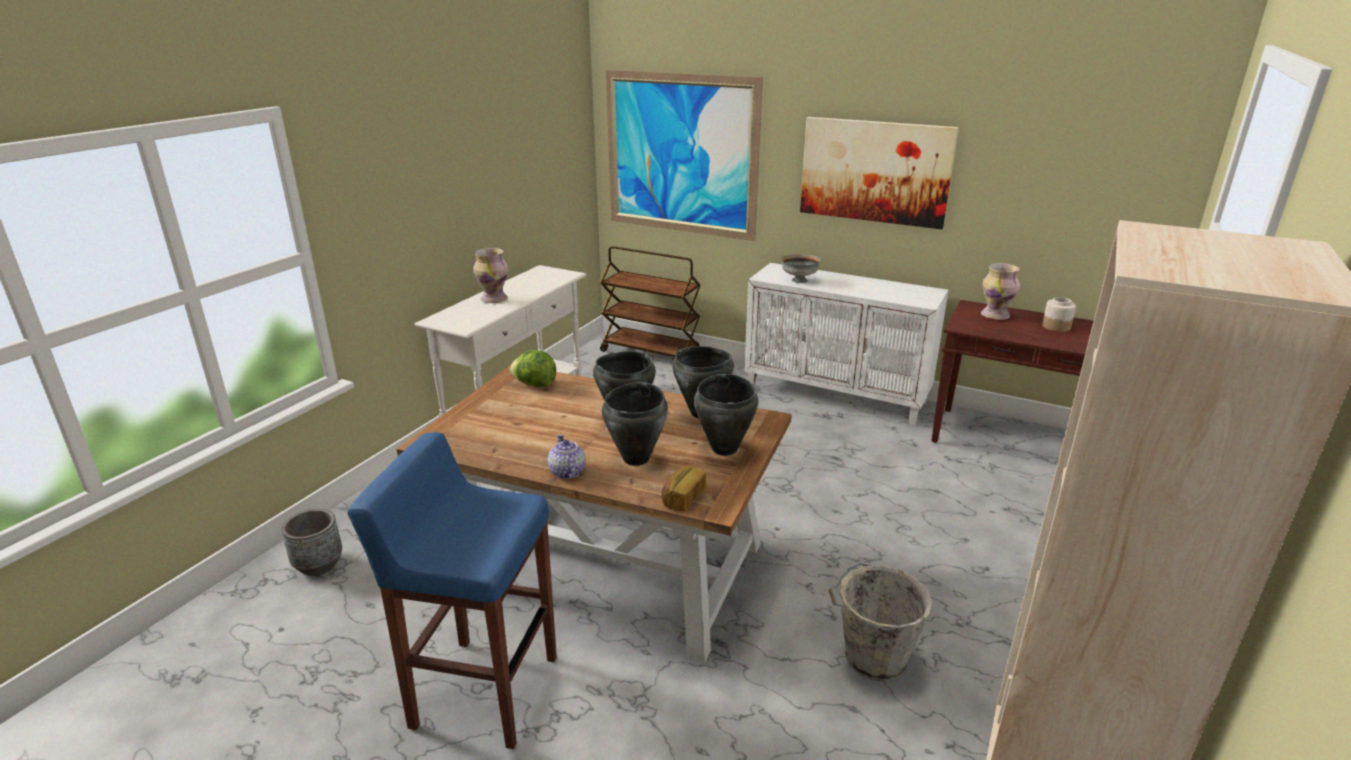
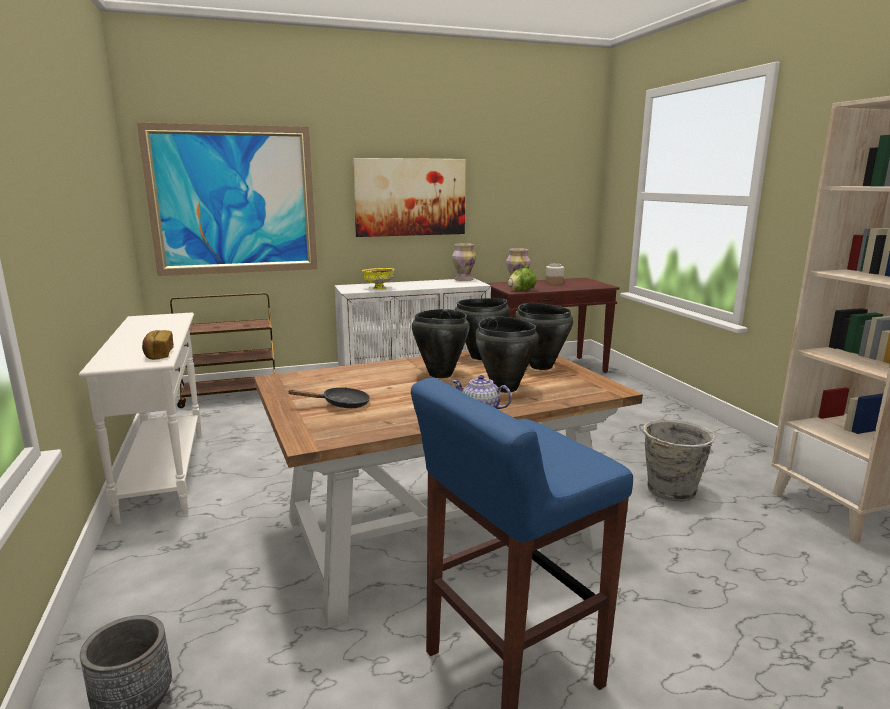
camera: 45 degrees left, 10 degrees down
(494, 299) = (138, 341): vase -> vase (463, 280)
(502, 418) = (341, 404): none -> black frying pan
(535, 384) = (313, 380): lettuce -> lettuce (521, 290)
(682, 499) = (585, 394): bread -> bread (158, 355)
(799, 280) = (378, 288): grey bowl -> yellow bowl

